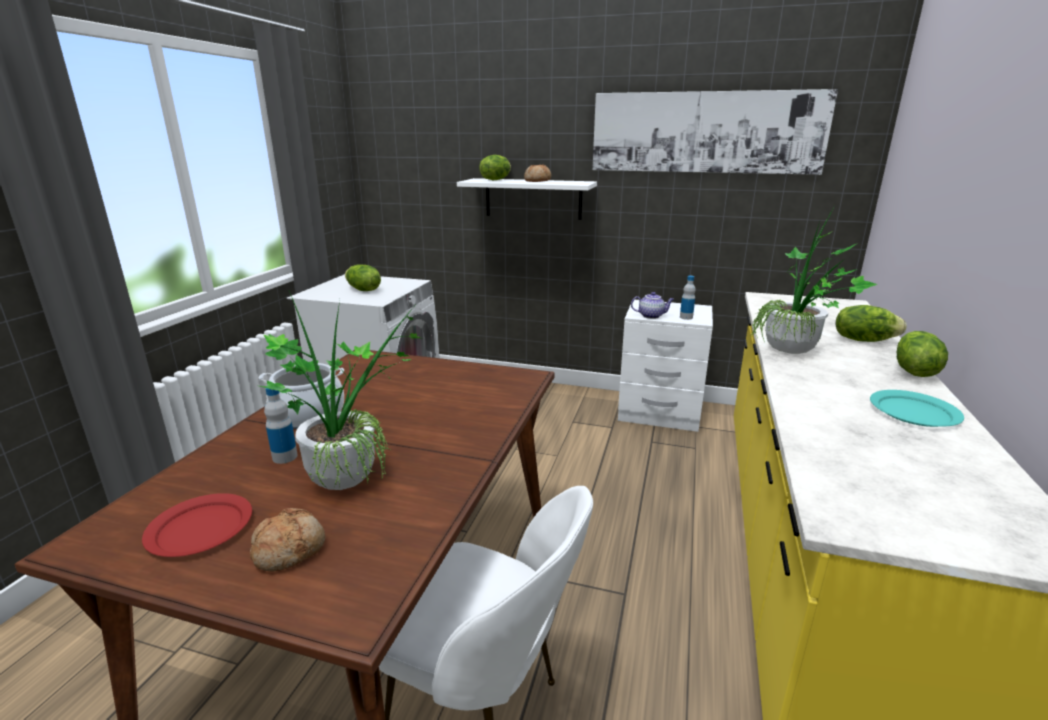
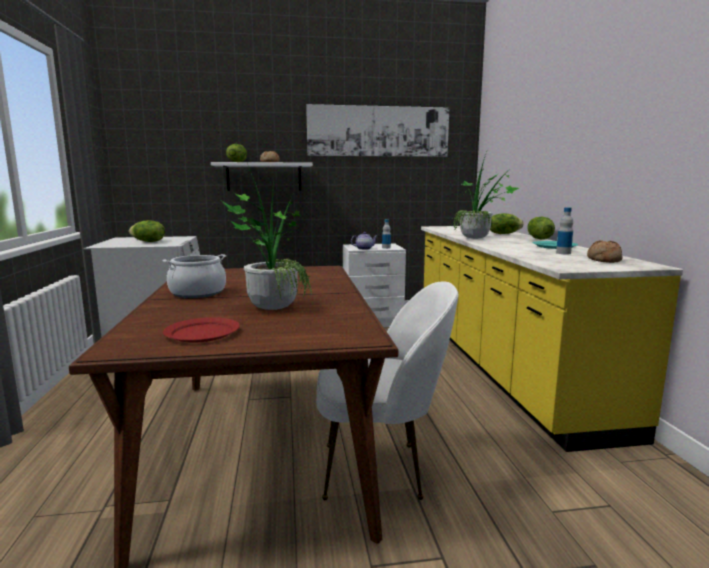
camera: 25 degrees left, 10 degrees down
(285, 457) = (212, 306): bottle -> bottle (563, 253)
(289, 549) = (283, 329): bread -> bread (603, 260)

